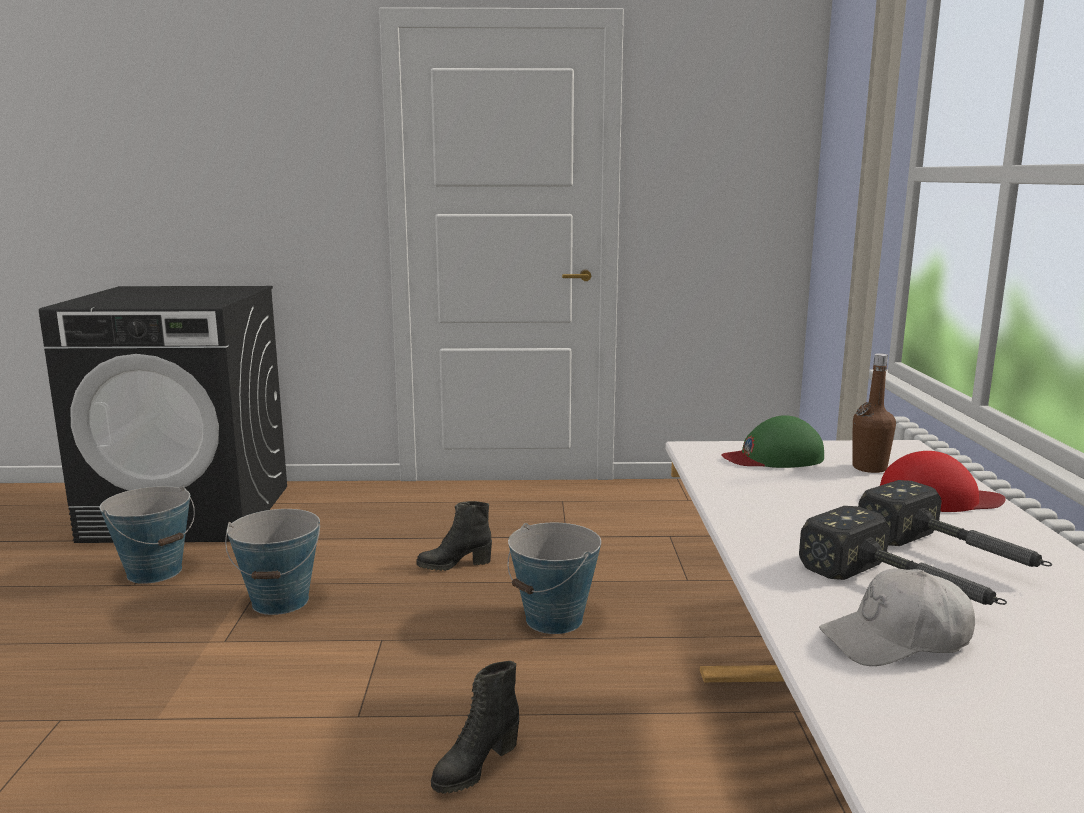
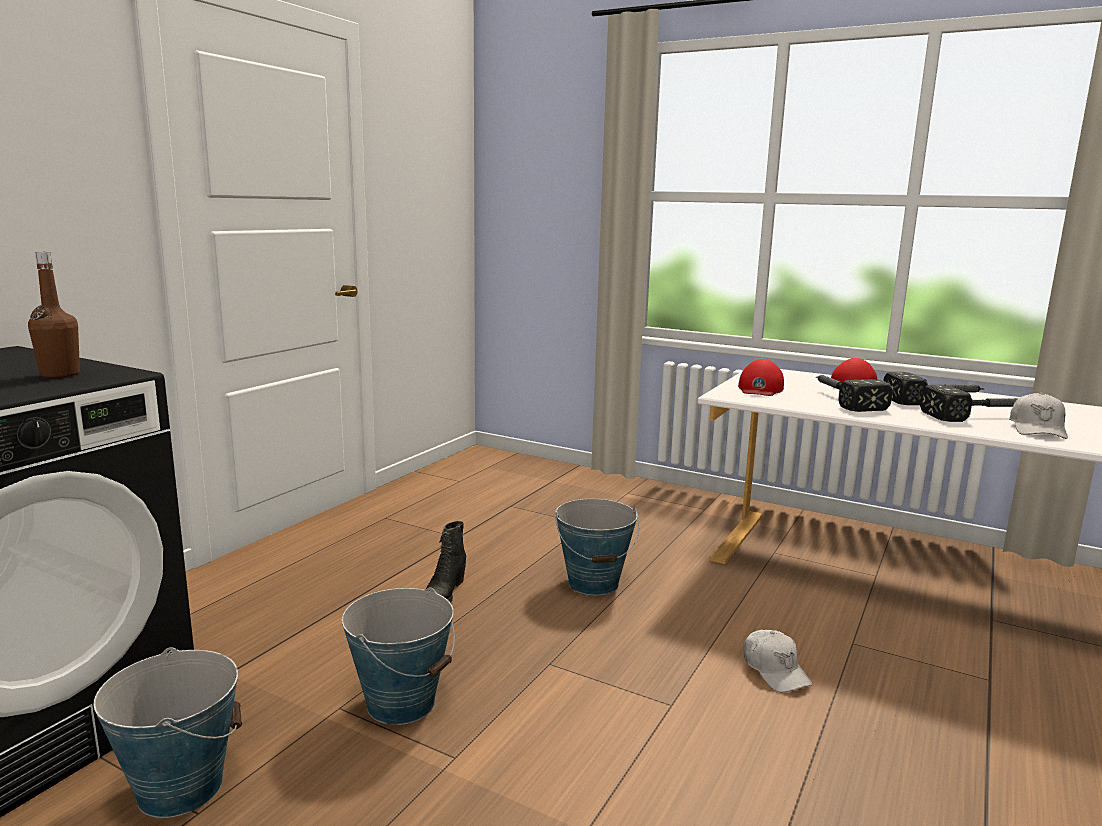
camera: 60 degrees left, 0 degrees up
(475, 767) = (775, 670): black boot -> white cap
(774, 458) = (760, 389): green cap -> red cap
(812, 499) = (842, 399): none -> hammer
(869, 468) = (795, 381): brown bottle -> brown bottle (60, 374)

